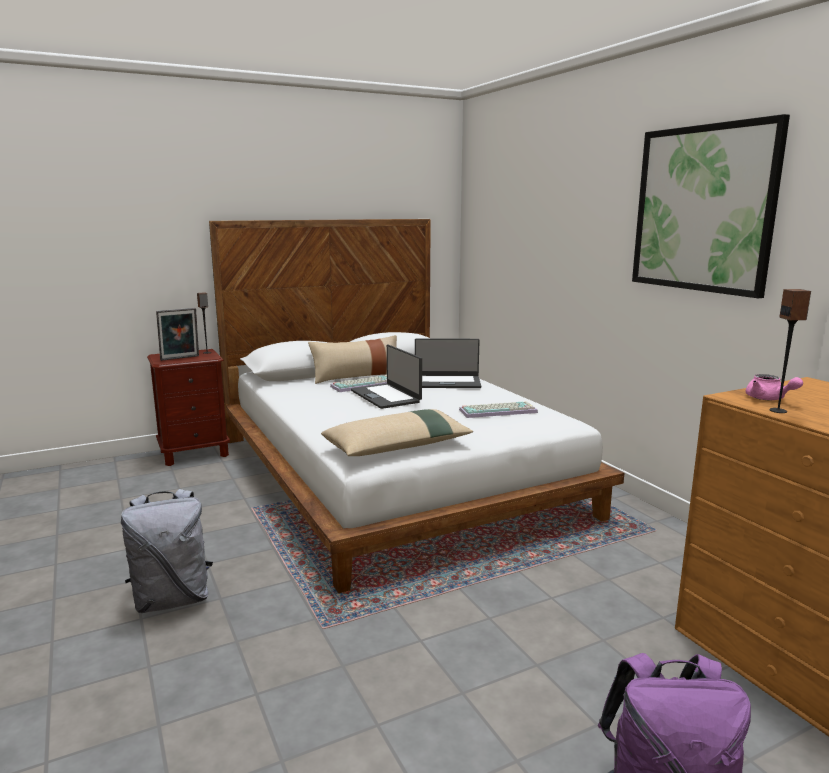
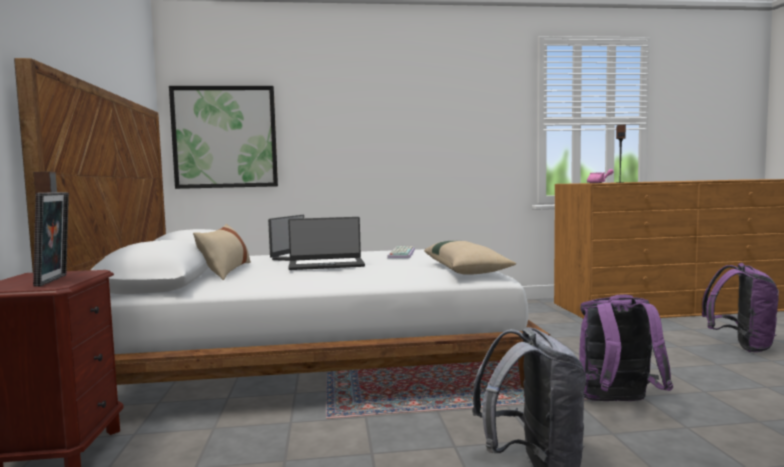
camera: 70 degrees left, 10 degrees down
(315, 646) = (617, 403): none -> purple backpack
(364, 384) = (265, 269): keyboard -> none
(703, 209) = (457, 105): picture -> picture (225, 137)

